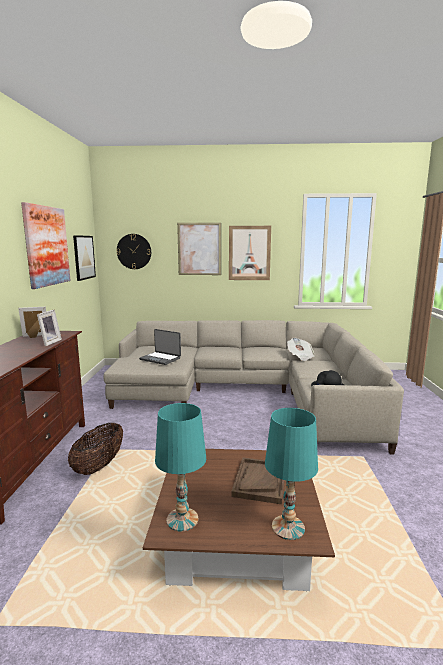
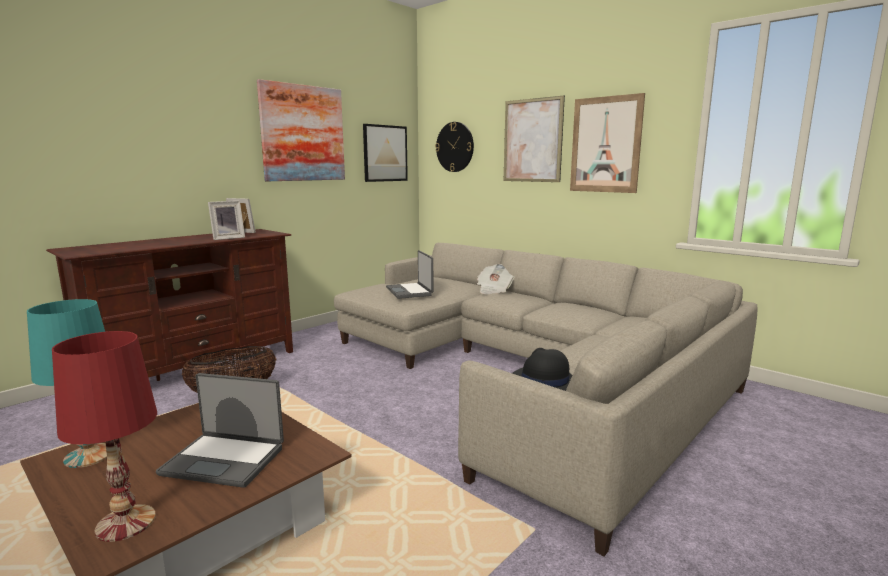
camera: 40 degrees right, 0 degrees up
(260, 481) = (225, 460): brown tray -> laptop
(288, 528) = (125, 523): turquoise table lamp -> red table lamp
(300, 356) = (613, 330): newspaper -> newspaper (494, 290)

